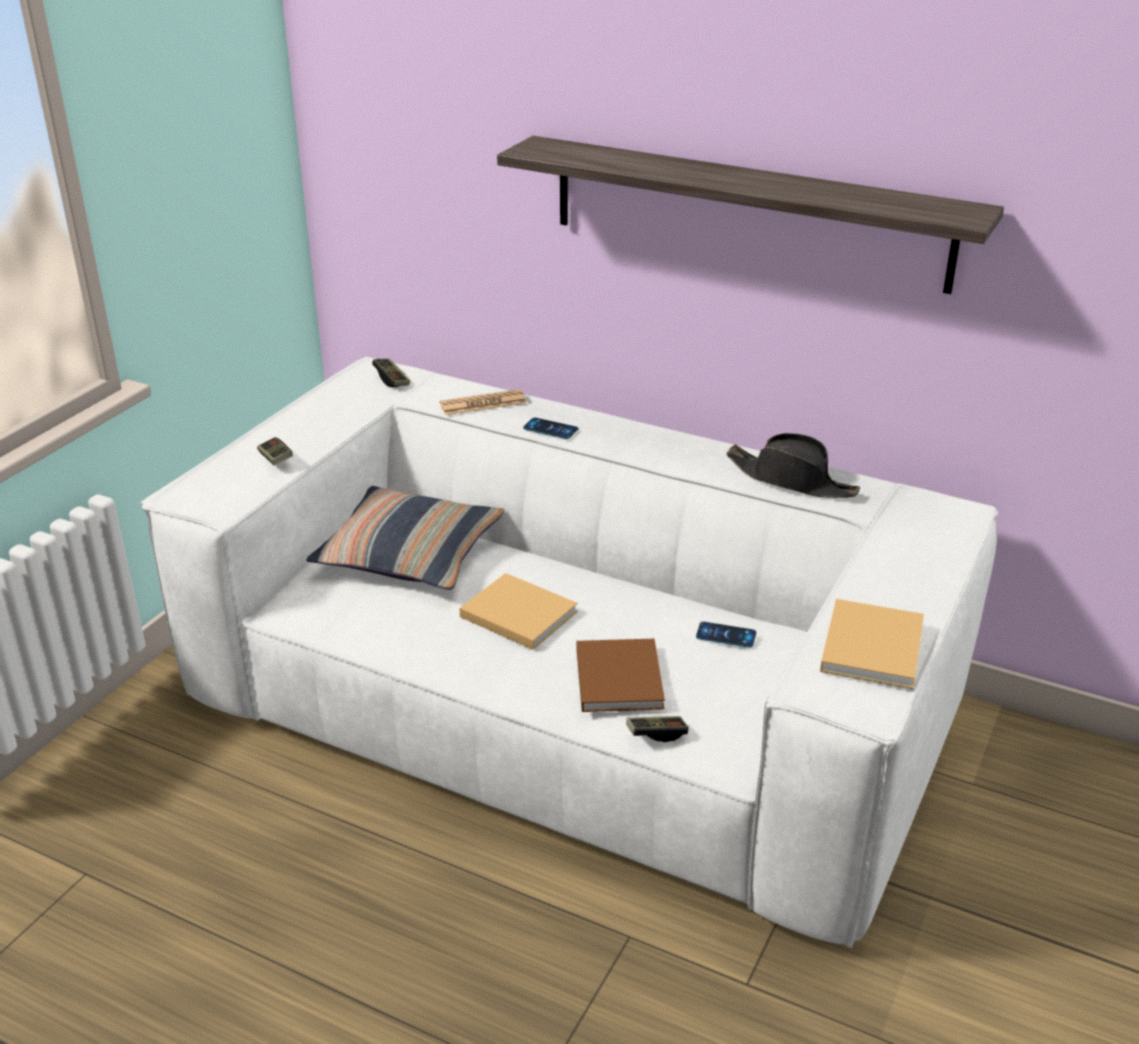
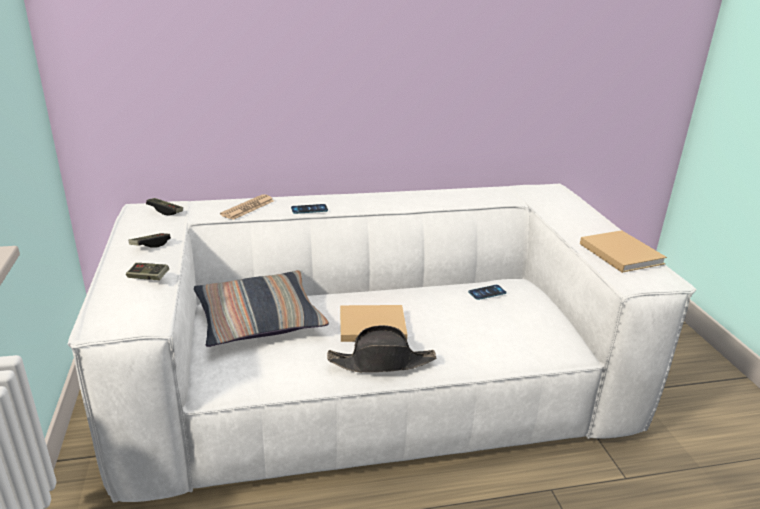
camera: 40 degrees left, 5 degrees down
(618, 676) = (469, 334): brown book -> none
(656, 734) = (525, 354): game controller -> game controller (150, 245)
(747, 213) = (410, 41): shelf -> none
(791, 480) = (466, 197): black hat -> black hat (382, 362)

